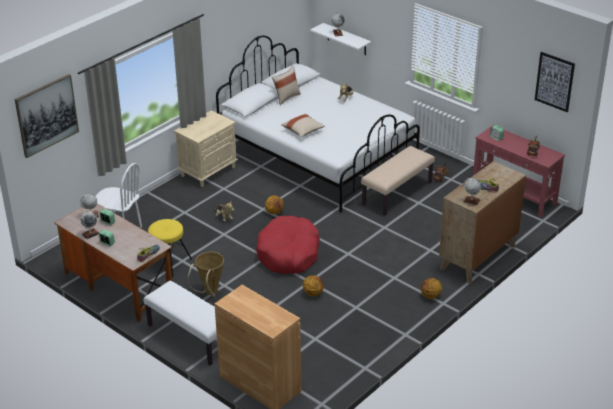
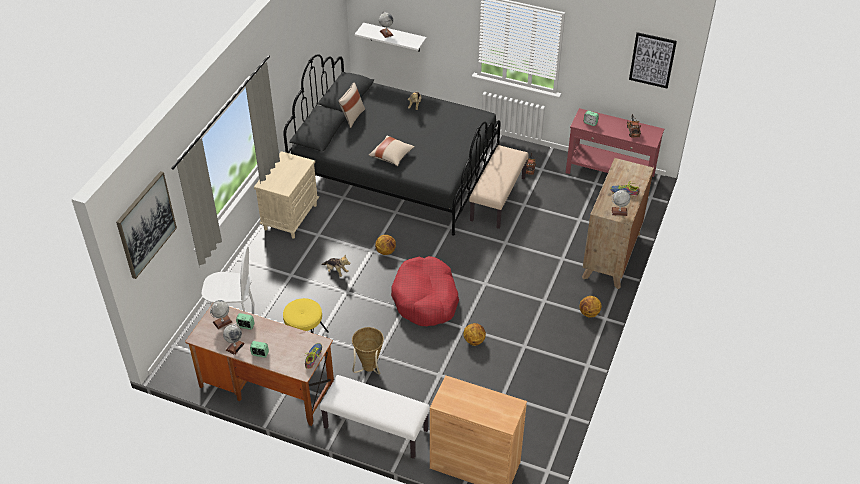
camera: 20 degrees left, 10 degrees up
(318, 156) = (396, 171): white bed -> black bed

